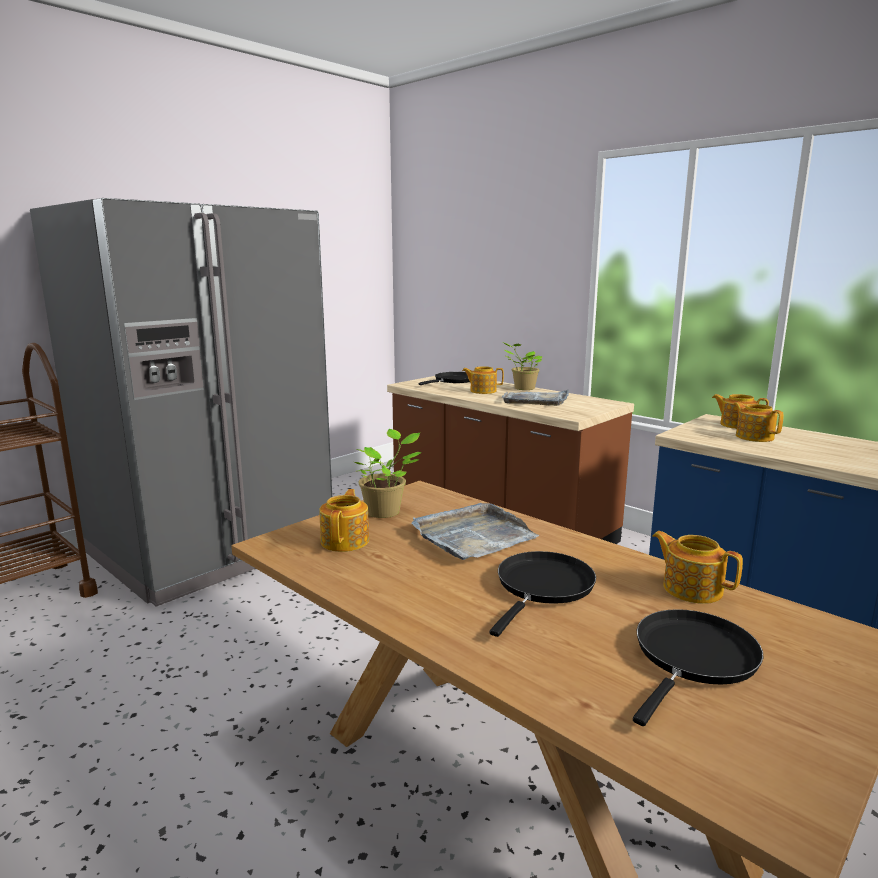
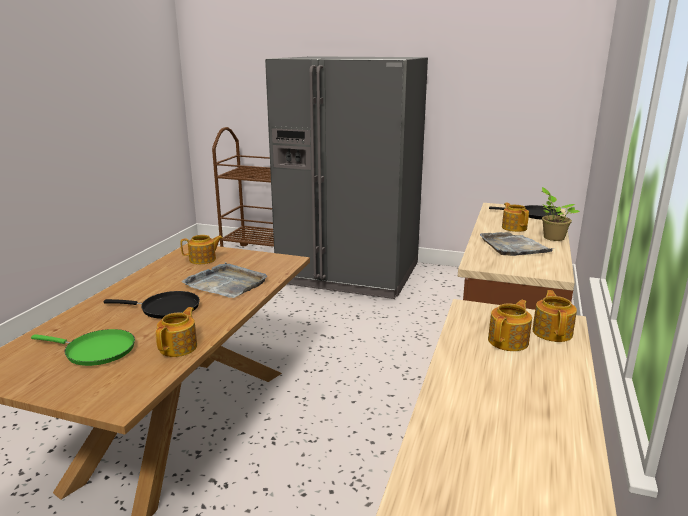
camera: 65 degrees right, 5 degrees up
(385, 511) = (249, 259): potted plant -> none
(693, 658) = (96, 351): black frying pan -> green frying pan

